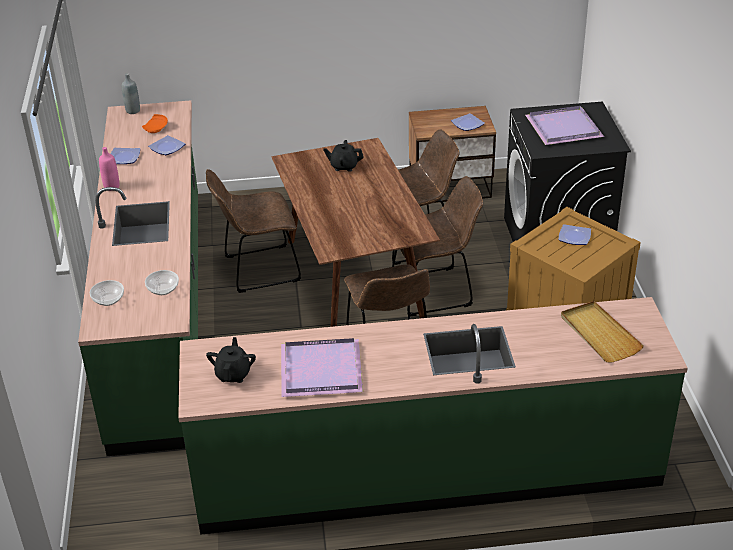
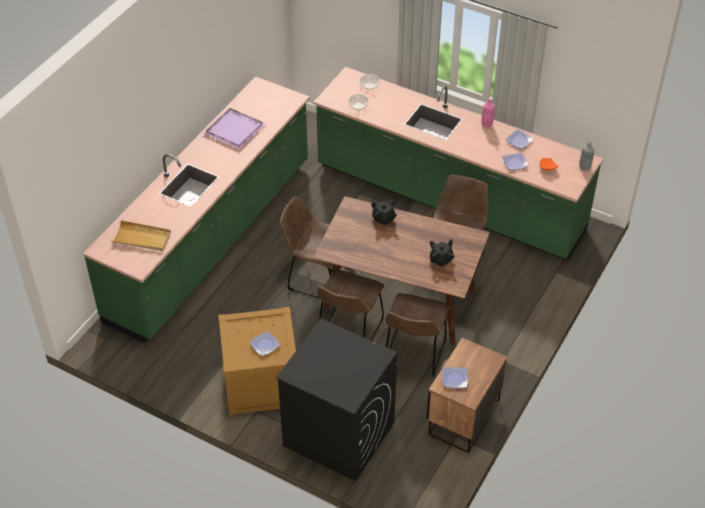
camera: 125 degrees right, 10 degrees up
(233, 374) = (264, 102): black teapot -> black teapot (383, 219)
(564, 127) = (341, 363): purple tray -> none

